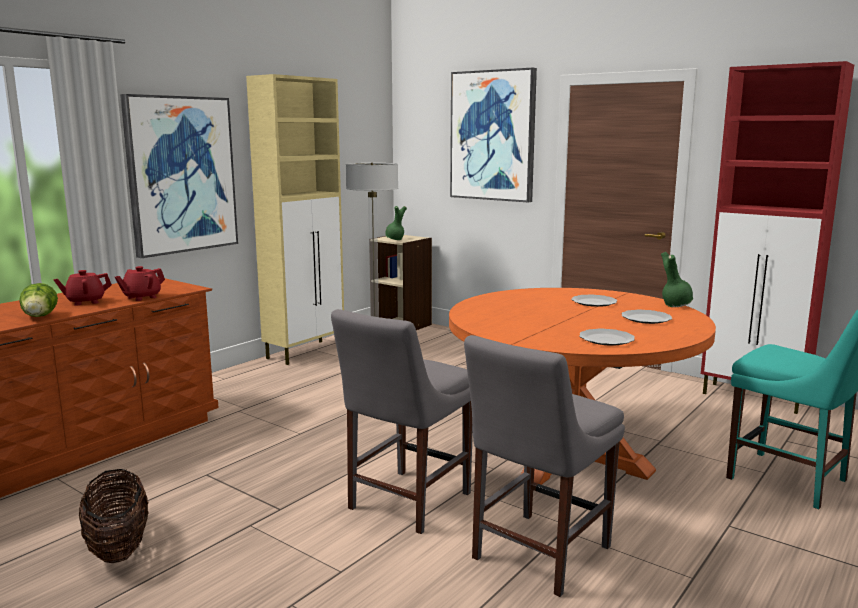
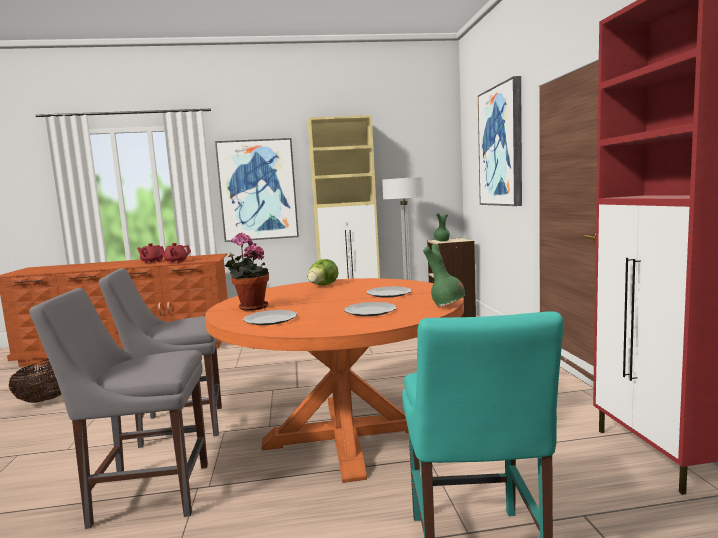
camera: 45 degrees right, 5 degrees down
(40, 317) = (112, 266): lettuce -> lettuce (322, 285)
(537, 334) = (250, 308): none -> potted plant

